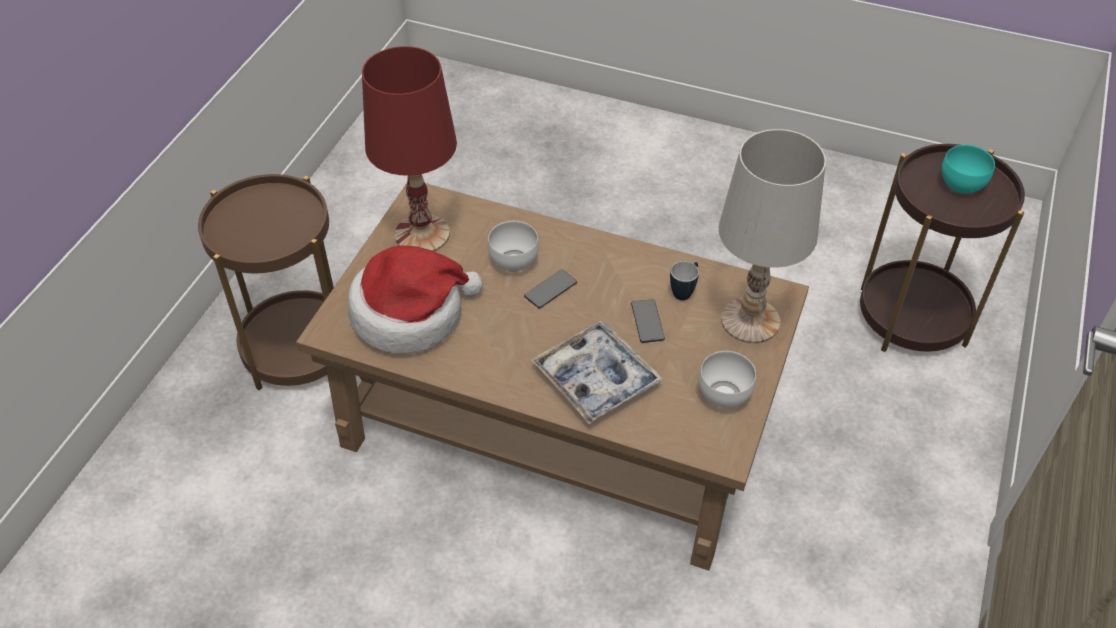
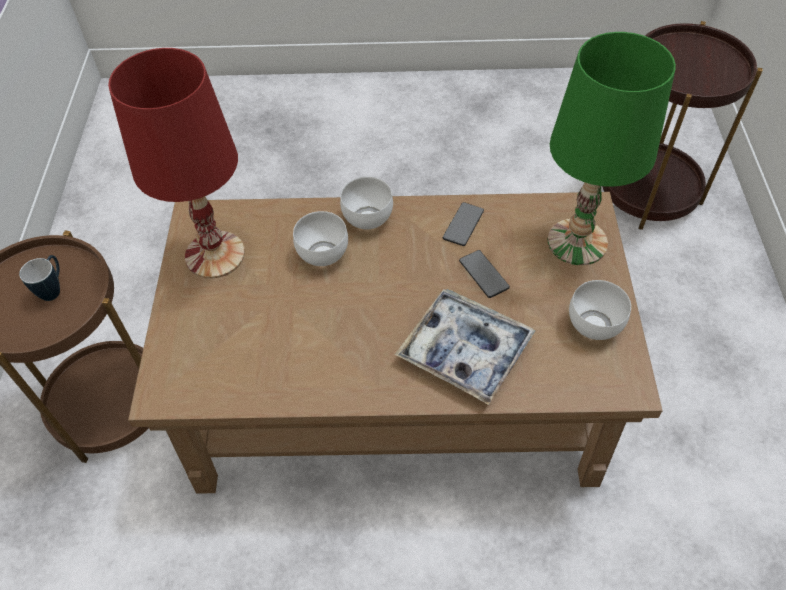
camera: 20 degrees left, 5 degrees up
(411, 314) = (242, 345): hat -> none
(550, 289) = (373, 272): phone -> phone (463, 225)
(566, 242) = (365, 218): none -> white bowl
(684, 291) = (502, 232): mug -> mug (54, 289)
(749, 320) = (576, 242): white table lamp -> green table lamp
(963, 184) = (694, 59): turquoise bowl -> none

